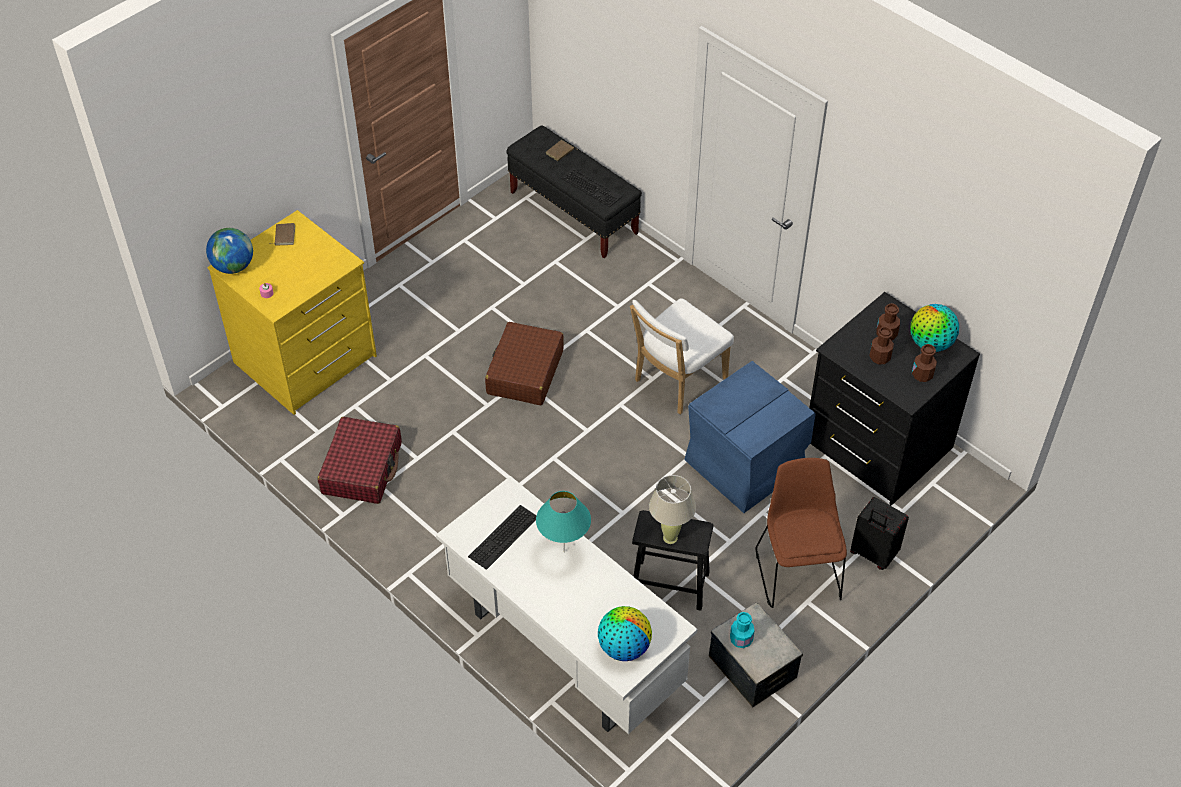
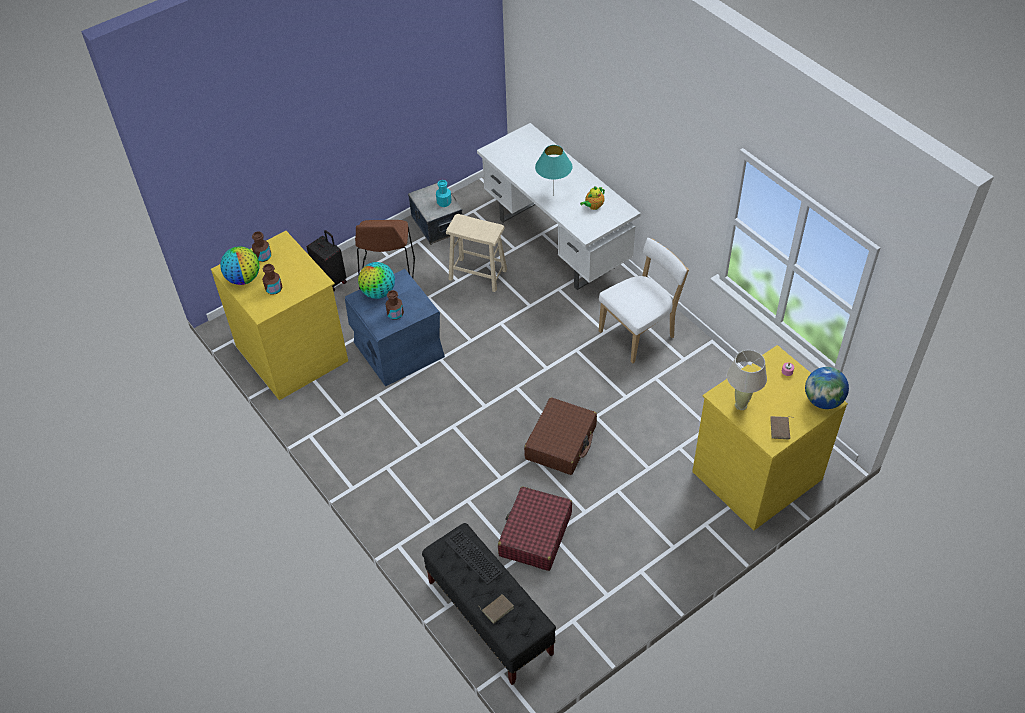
camera: 170 degrees left, 0 degrees up
(362, 468) = (699, 374): red suitcase -> red suitcase (535, 535)
(504, 538) = (593, 206): keyboard -> teapot
(624, 647) = (524, 144): globe -> globe (378, 293)
(670, 538) = (478, 224): beige table lamp -> beige table lamp (741, 405)
(670, 584) = (477, 274): black stool -> beige stool
(677, 381) = (432, 421): white chair -> white chair (639, 333)
(876, 446) = (293, 353): black dresser -> yellow dresser
(879, 357) = (288, 272): brown bottle -> brown bottle (395, 314)

